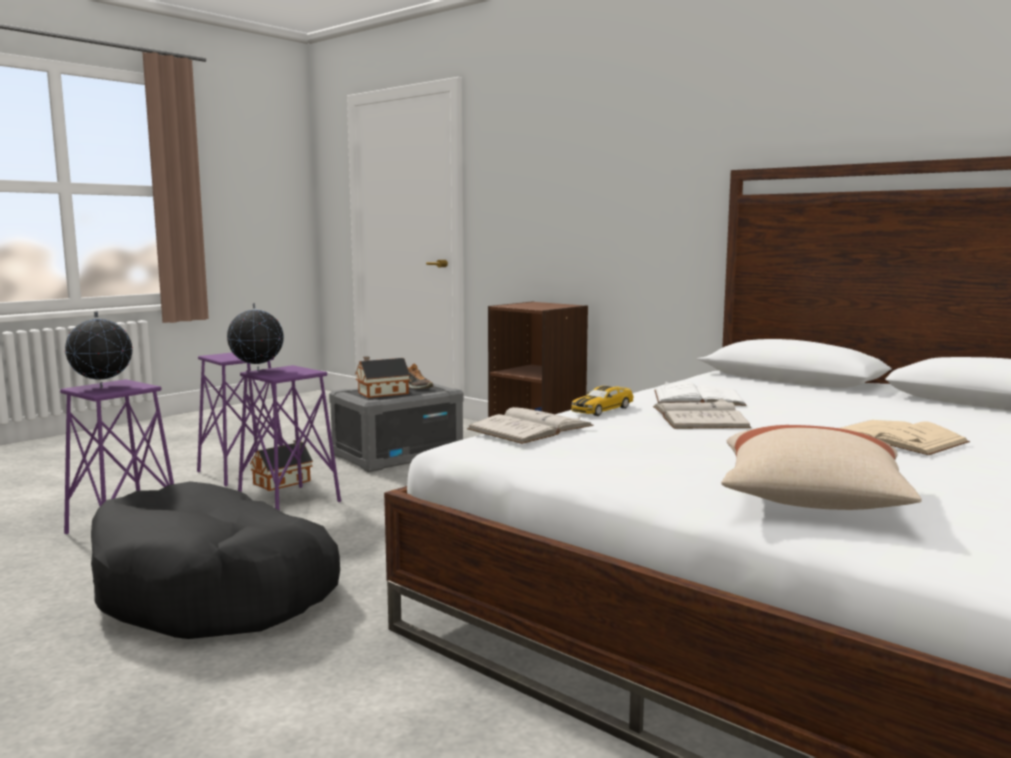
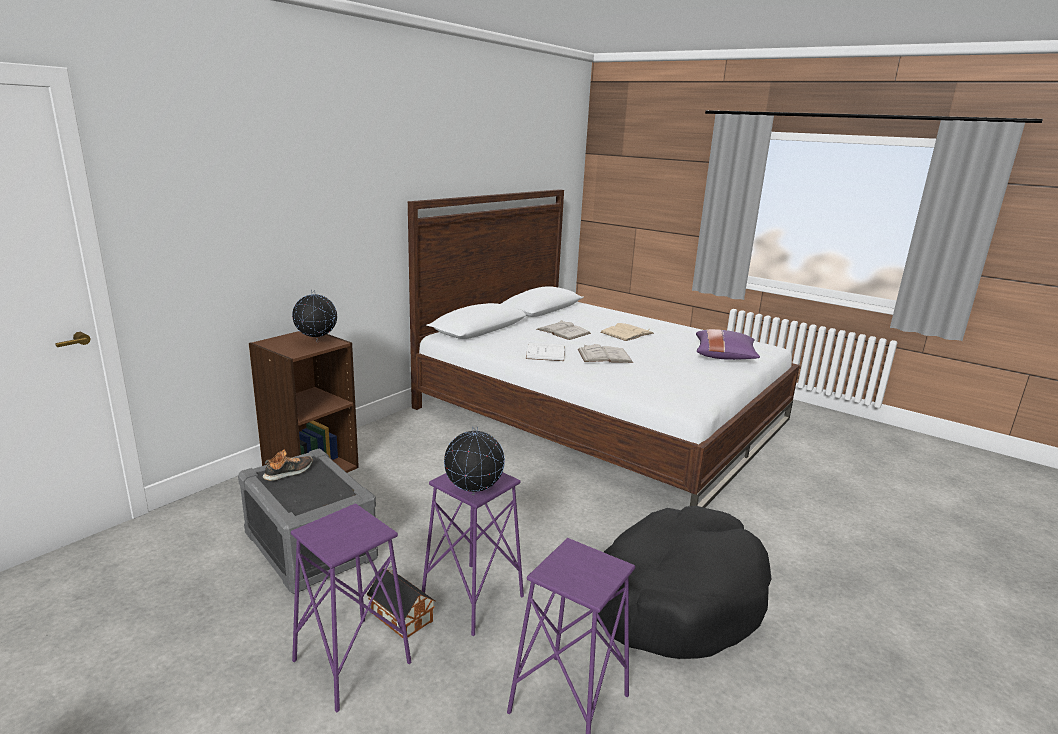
camera: 95 degrees left, 10 degrees up
(102, 387) = (587, 574): globe -> globe (316, 342)
(381, 393) = (318, 490): toy house -> none
(530, 427) = (651, 389): white book -> white book (563, 331)
(601, 410) = (587, 374): toy car -> none
(811, 502) = (724, 356): beige pillow -> purple pillow

